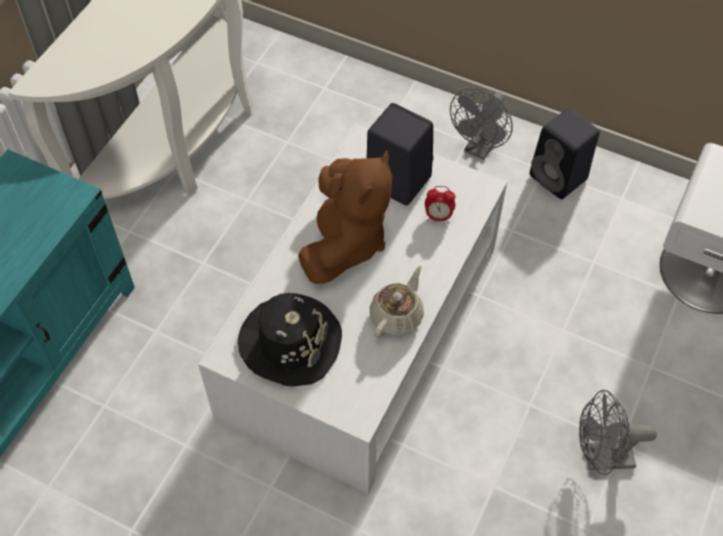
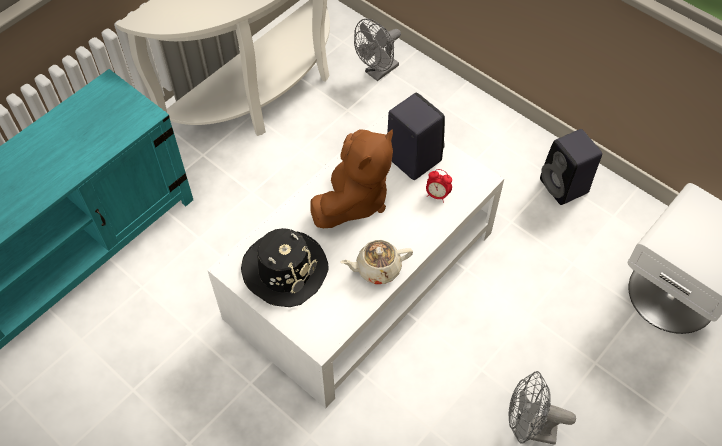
camera: 15 degrees right, 0 degrees up
(397, 316) = (377, 268): beige teapot -> beige teapot turned 150 degrees counterclockwise
(480, 148) = (504, 148): grey fan -> grey fan (378, 72)

